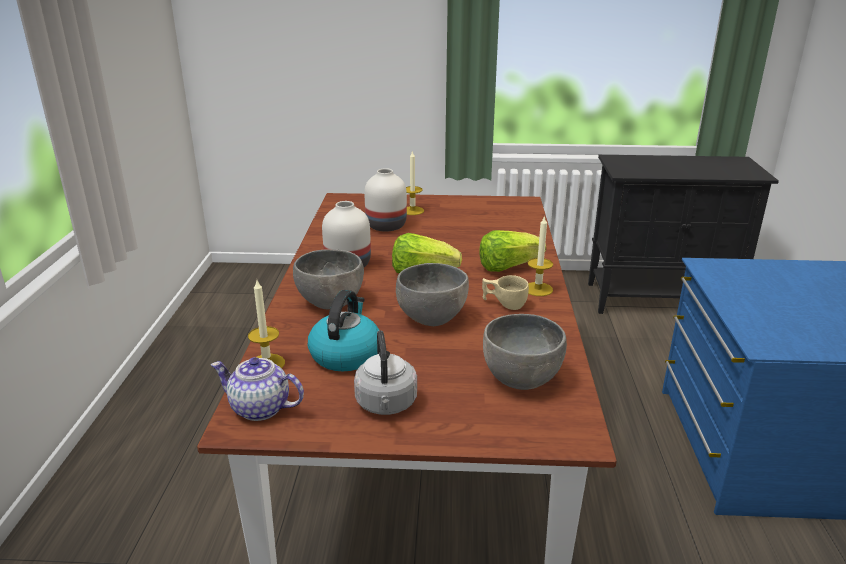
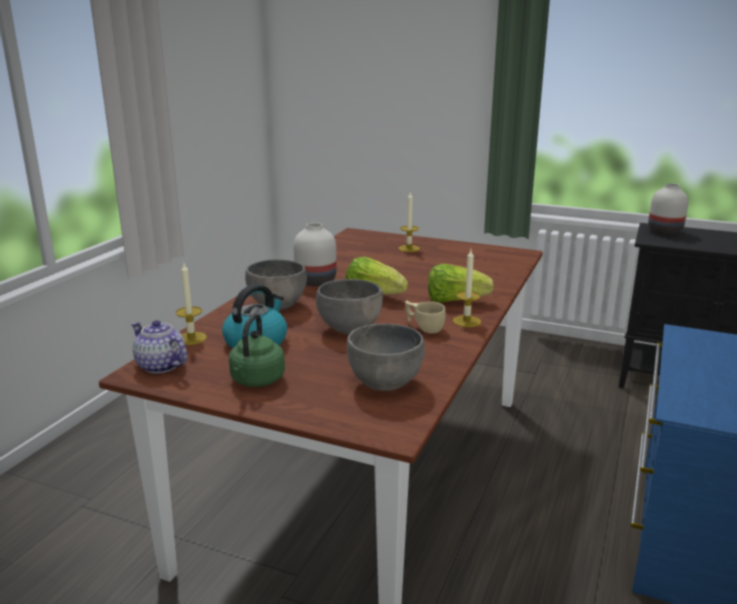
camera: 20 degrees right, 5 degrees down
(386, 225) = (375, 257): white vase -> white vase (664, 231)
(386, 405) = (256, 381): grey kettle -> green kettle

